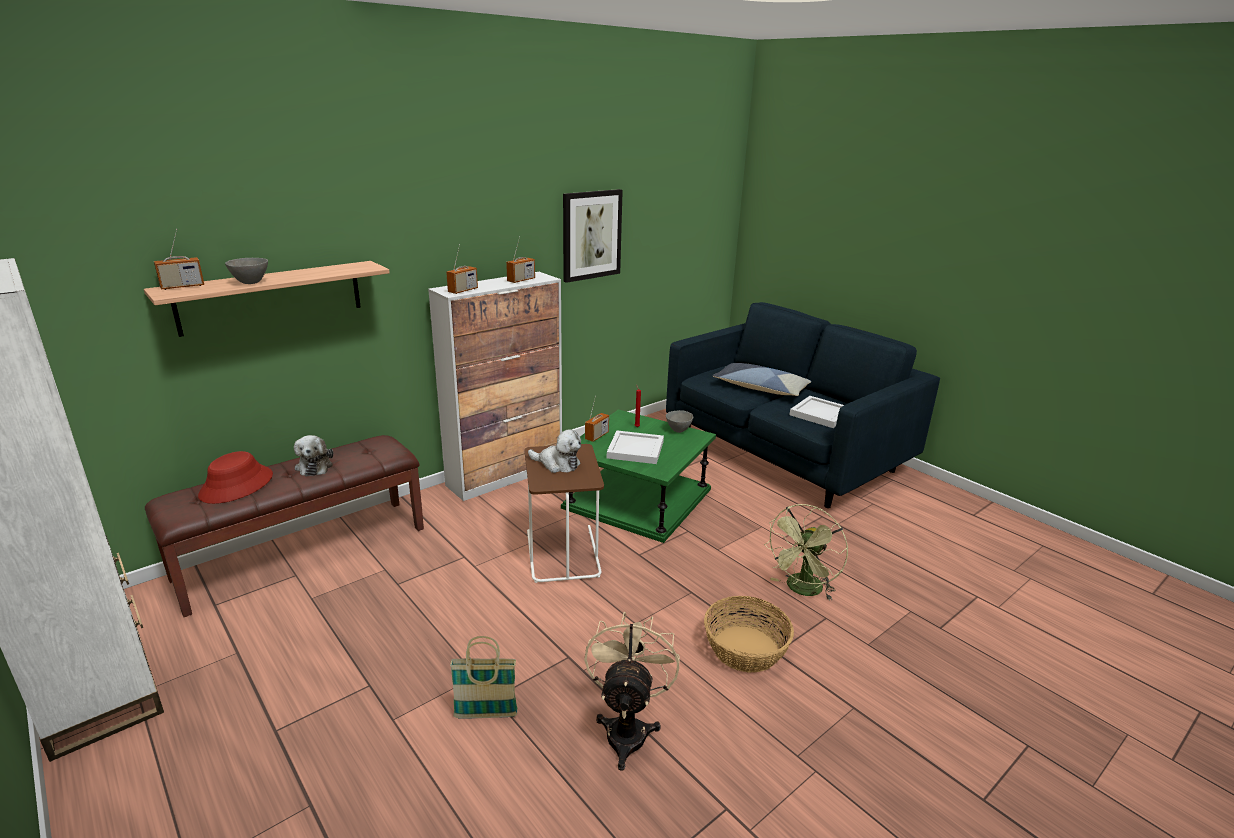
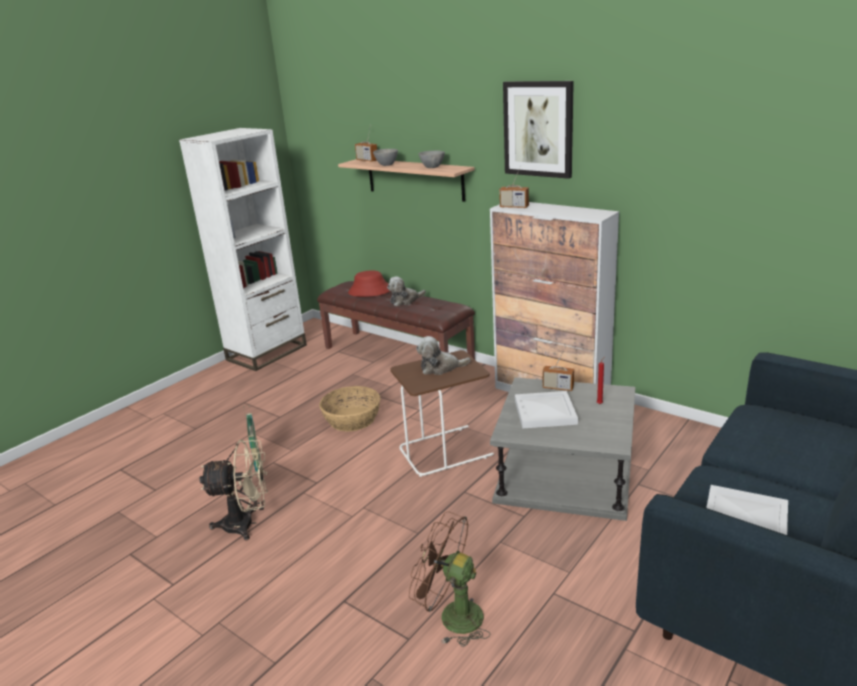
camera: 80 degrees right, 0 degrees up
(521, 280) = (573, 212): radio -> none
(557, 464) = (440, 368): plush toy -> plush toy turned 75 degrees clockwise
(591, 235) = (701, 186): picture -> picture (538, 129)
(637, 498) = (565, 473): green side table -> grey side table
(678, 430) = (616, 429): grey bowl -> grey bowl (432, 167)
(744, 649) = (344, 578): basket -> basket (352, 419)
(760, 388) = (785, 461): pillow -> none
(802, 590) = (452, 616): green fan -> brown fan

